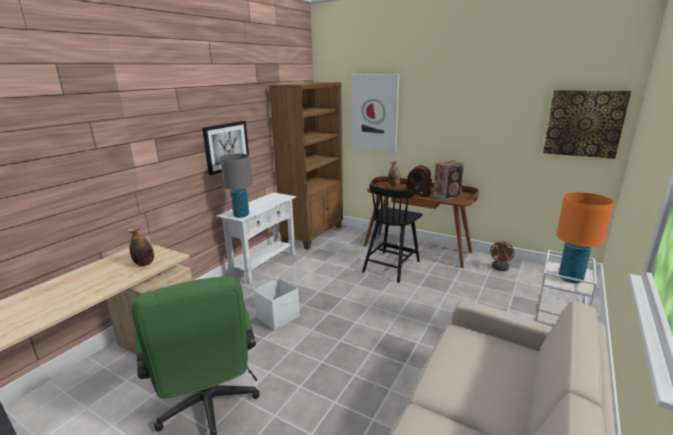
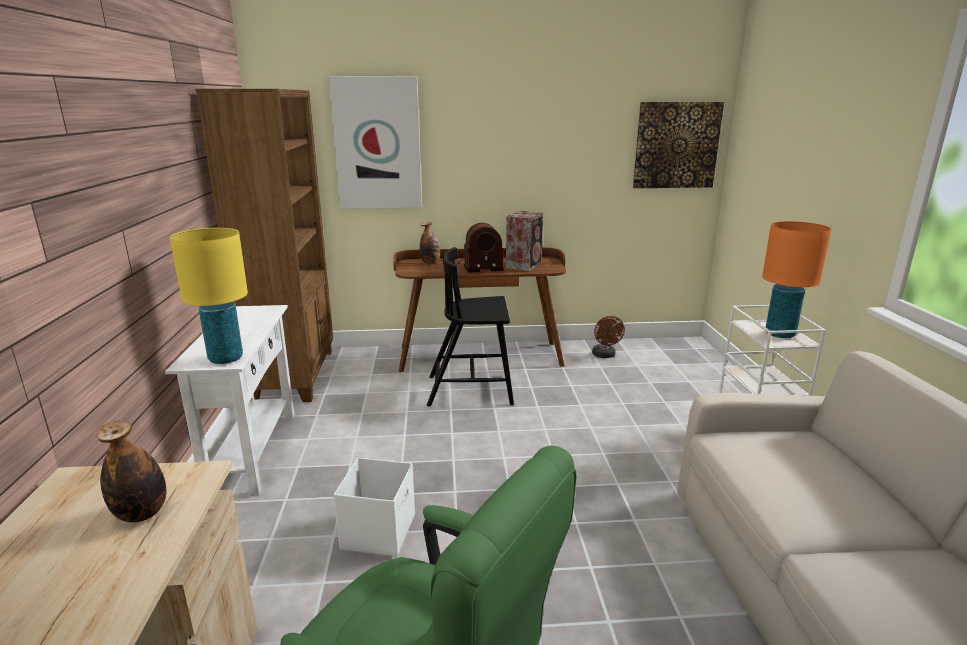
camera: 35 degrees left, 0 degrees up
(226, 146) = (154, 218): picture -> none
(241, 215) = (226, 358): grey table lamp -> yellow table lamp
(391, 266) = (472, 390): black chair -> black chair turned 90 degrees clockwise

